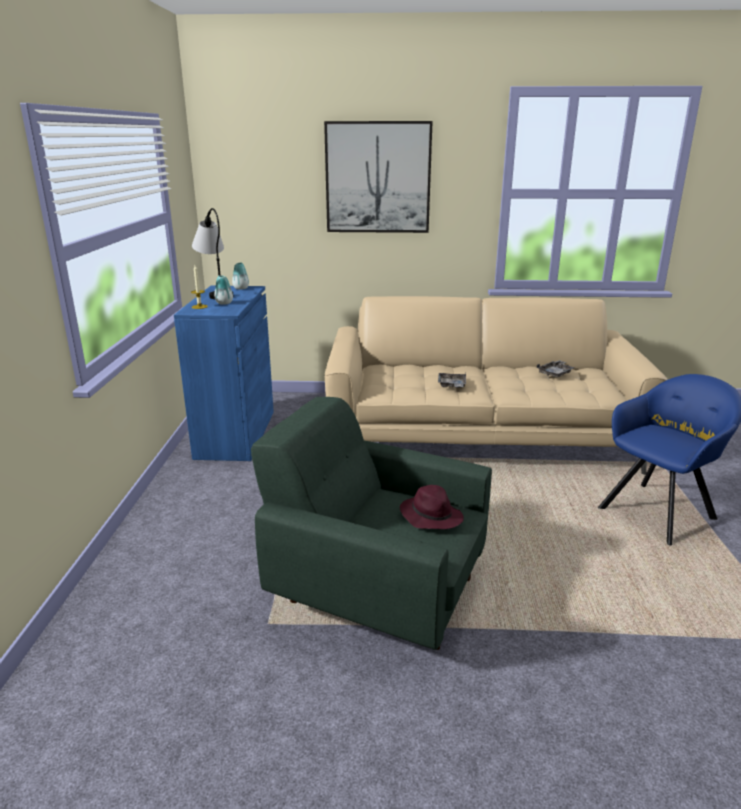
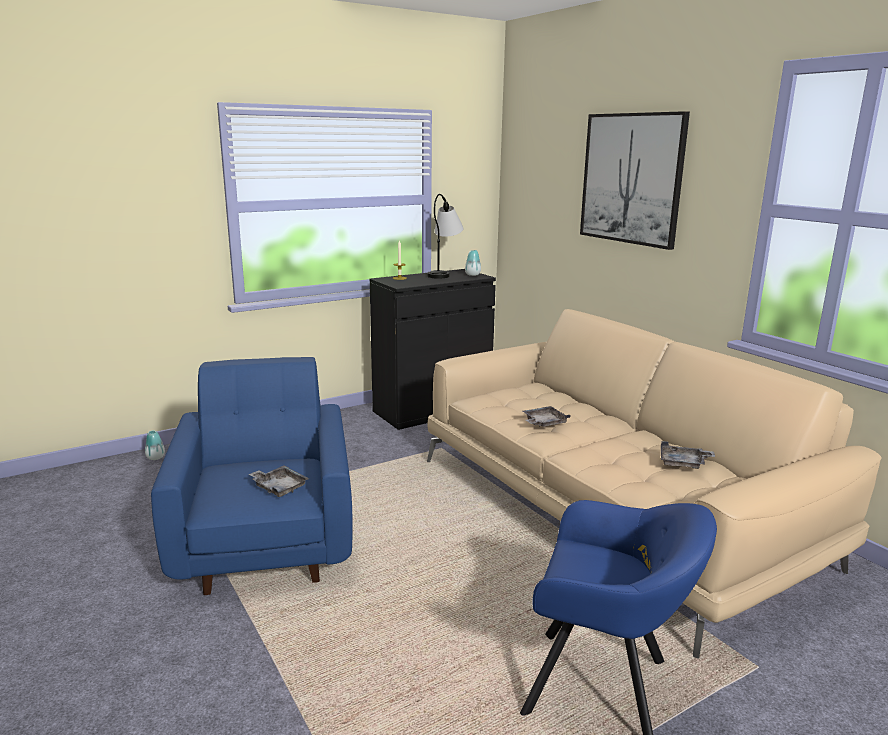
camera: 55 degrees right, 5 degrees down
(224, 303) = (421, 280): vase -> vase (155, 457)
(236, 434) = (432, 409): blue cabinet -> black cabinet
(376, 587) = (267, 540): green armchair -> blue armchair
(430, 516) = (279, 487): purple hat -> grey tray

